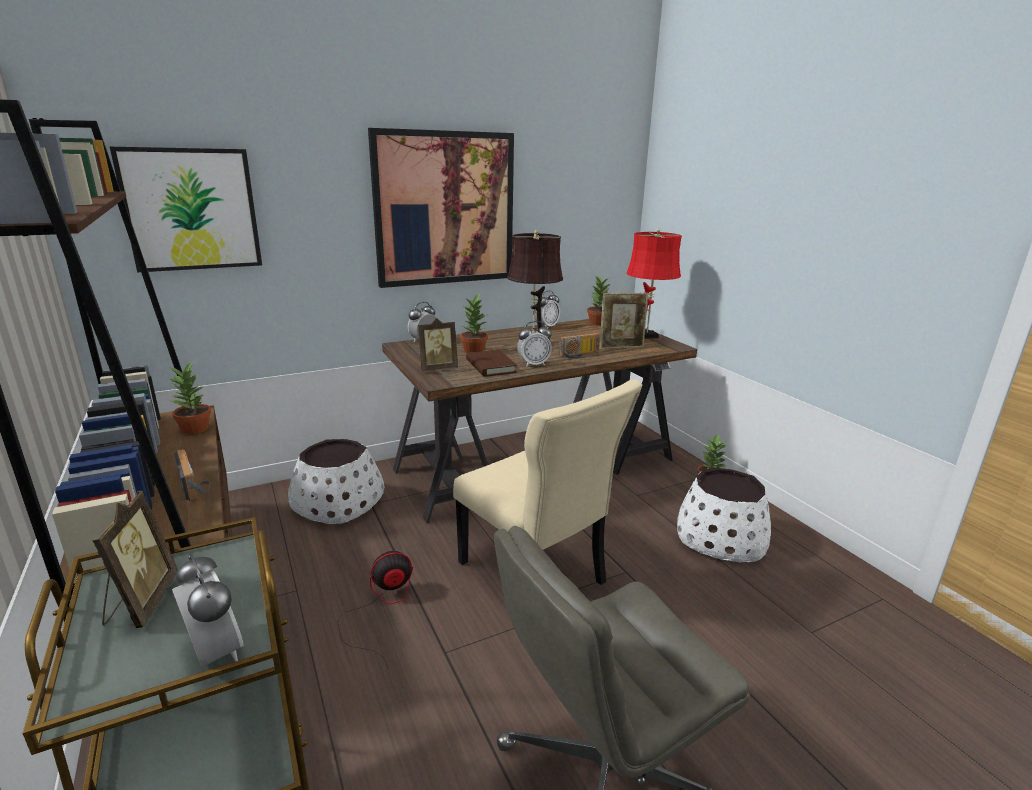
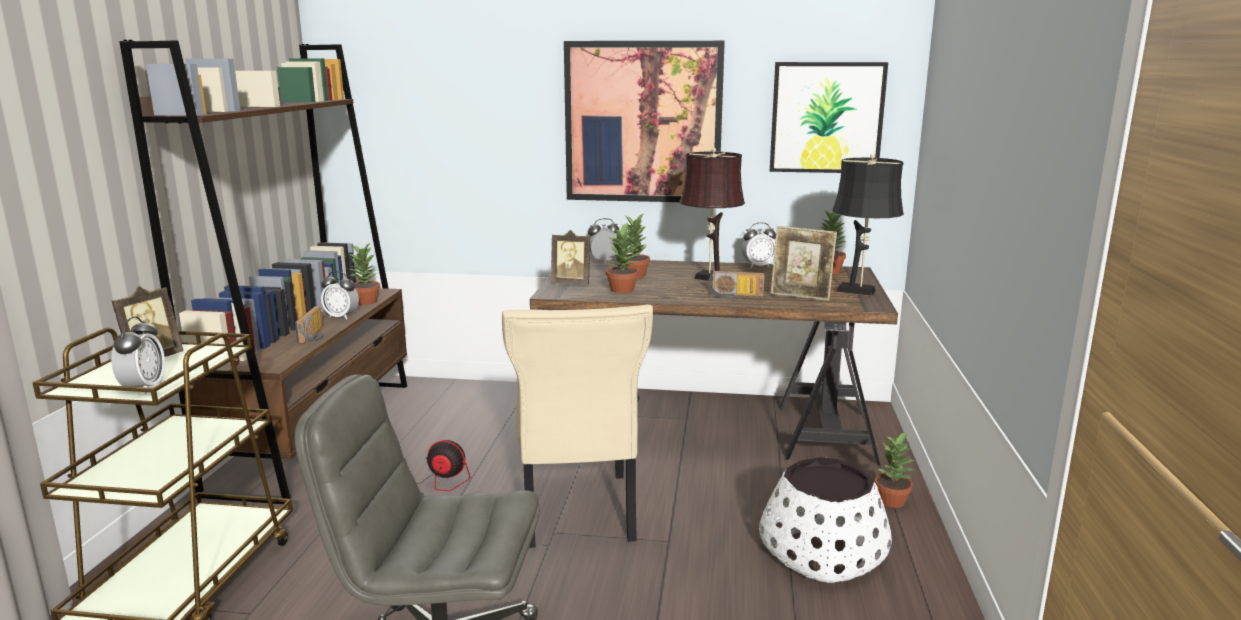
camera: 35 degrees right, 5 degrees down
(191, 209) = (410, 115): picture -> picture (826, 117)
(338, 504) = (485, 409): white planter -> none
(490, 366) = (623, 290): brown book -> potted plant
(533, 364) = (668, 295): alarm clock -> alarm clock (341, 317)
(646, 336) = (860, 291): red table lamp -> black table lamp

